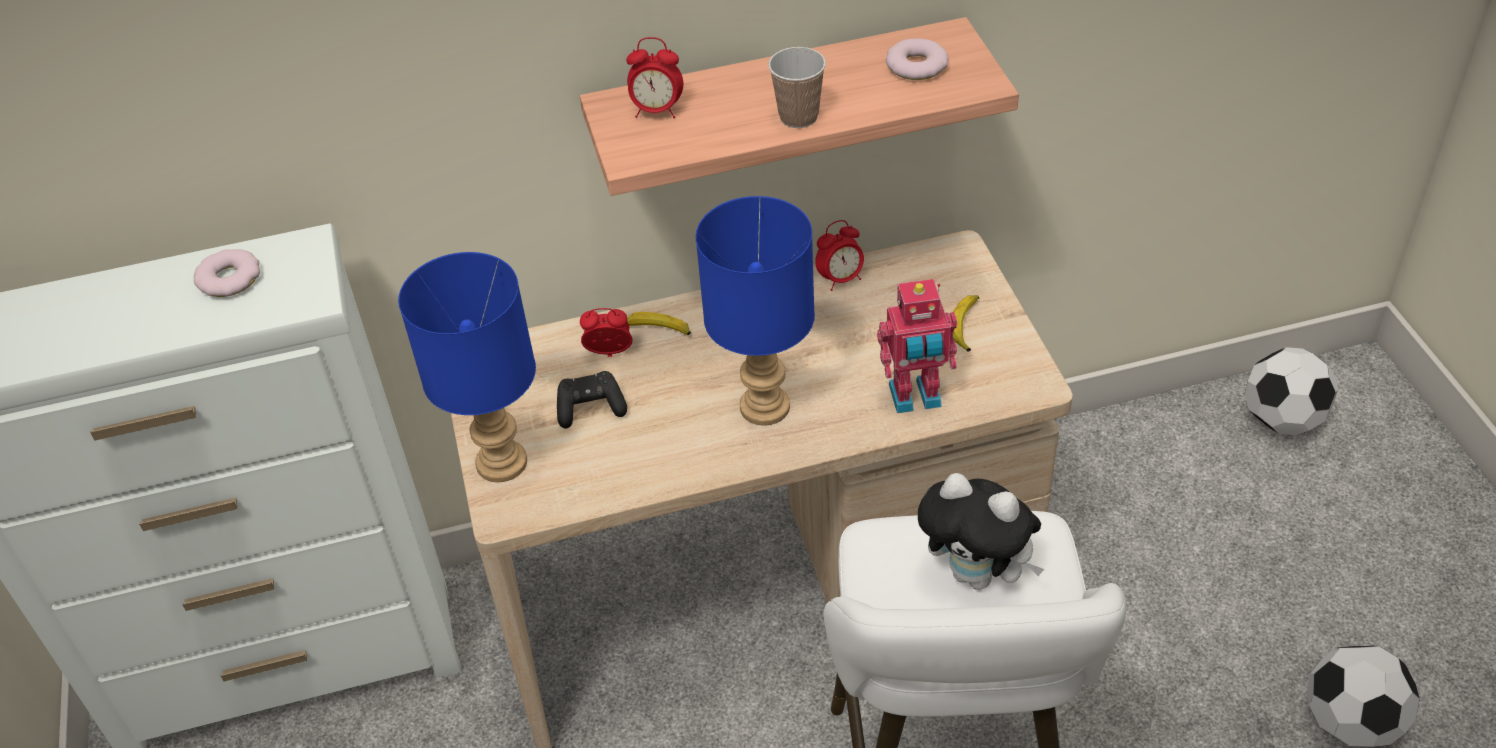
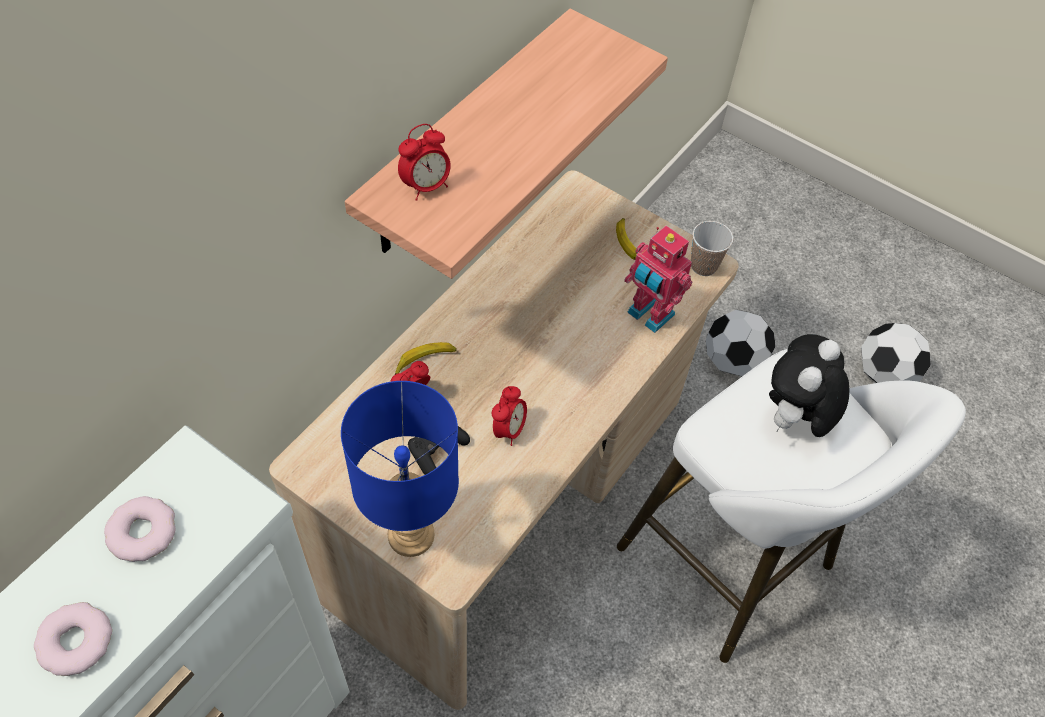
camera: 45 degrees left, 10 degrees up
(766, 405) = (558, 376): blue table lamp -> none
(798, 117) = (540, 143): cup -> cup (703, 266)
(840, 279) = (519, 251): alarm clock -> alarm clock (508, 429)
(915, 398) = (649, 315): toy robot -> toy robot turned 90 degrees clockwise
(916, 65) = (578, 63): donut -> donut (75, 641)
(978, 575) = (793, 419): plush toy -> plush toy turned 135 degrees clockwise
(1282, 420) = (713, 206): football -> football (733, 362)

